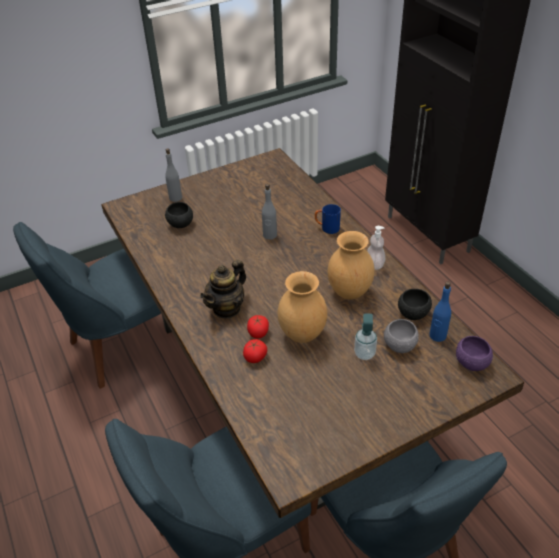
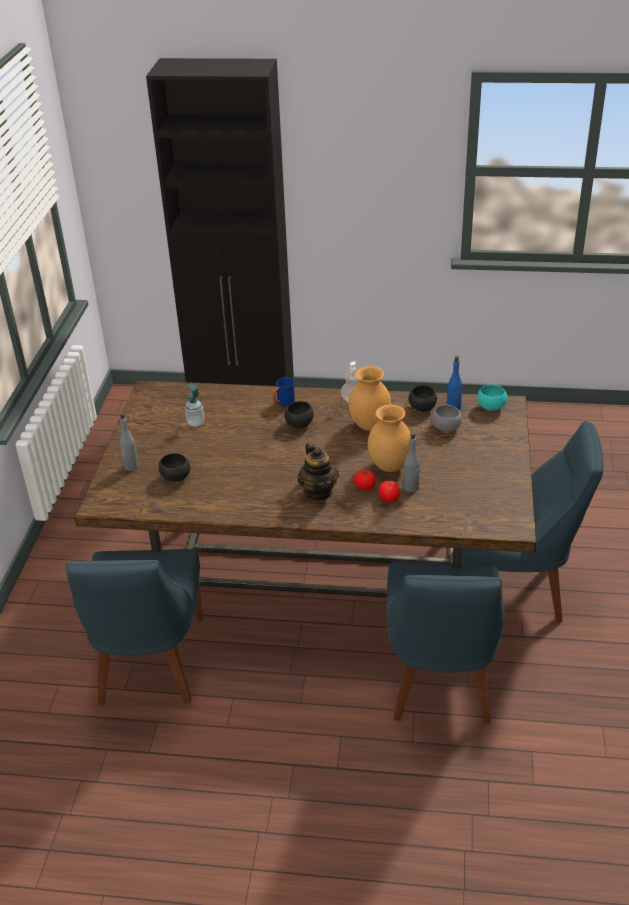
camera: 55 degrees left, 5 degrees down
(270, 235) = (255, 435): grey bottle -> grey bottle (411, 487)
(308, 251) = (299, 424): none -> black bowl
(364, 354) = (438, 446): soap dispenser -> soap dispenser (195, 422)
(471, 363) = (491, 407): purple bowl -> turquoise bowl

